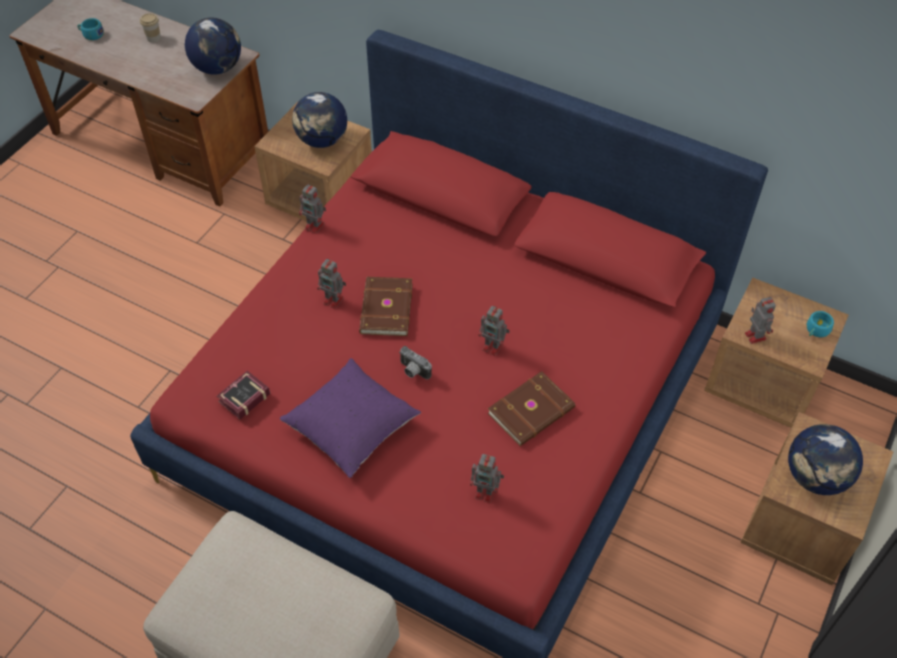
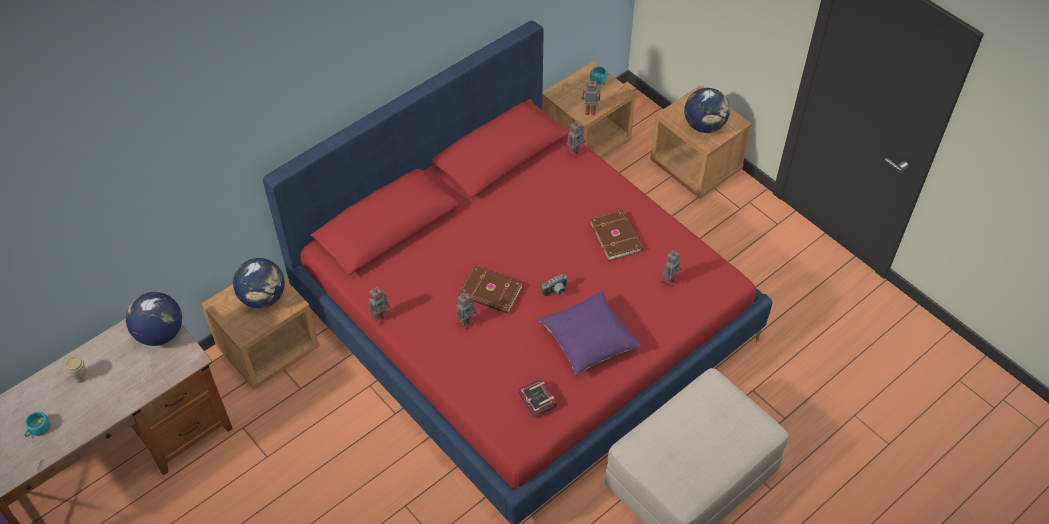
camera: 70 degrees left, 0 degrees up
(493, 347) = (553, 240): toy robot -> toy robot (575, 152)

